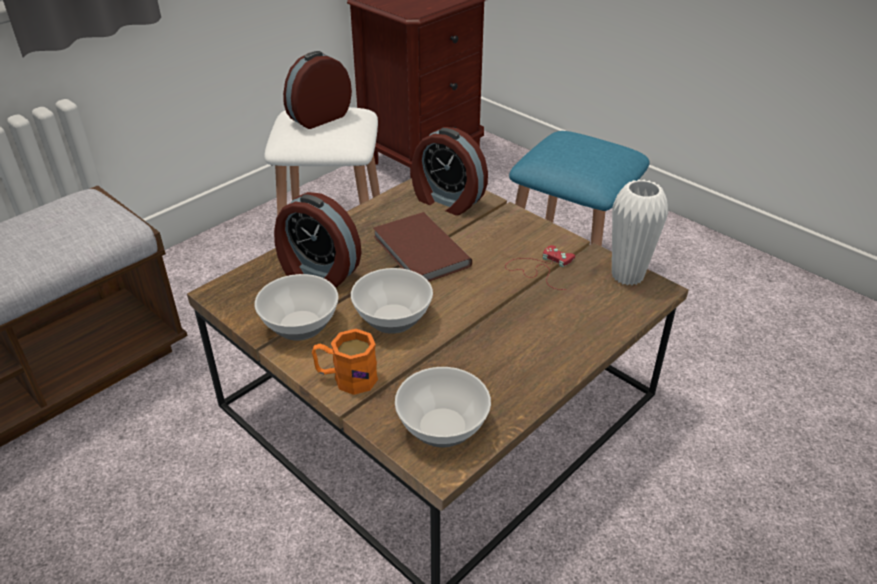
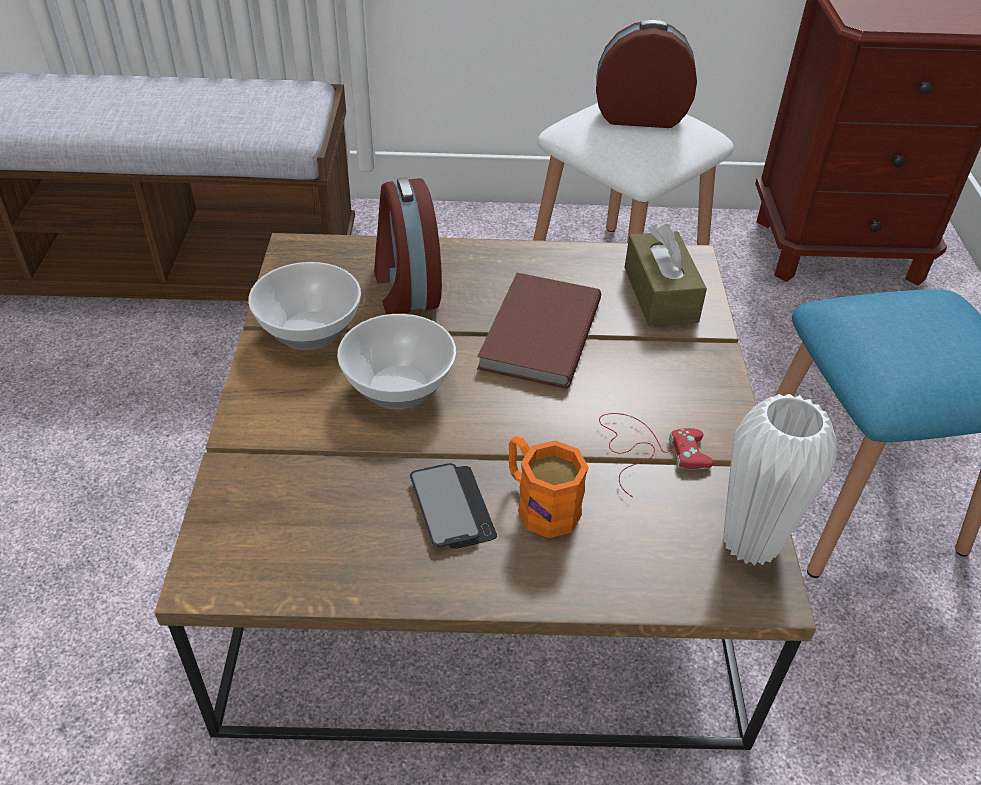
camera: 45 degrees right, 5 degrees up
(346, 378) = (266, 415): orange mug -> orange mug (539, 503)
(440, 427) = (266, 537): bowl -> none
(447, 200) = (660, 294): alarm clock -> brown tissue box
(501, 349) = (452, 507): none -> phone

